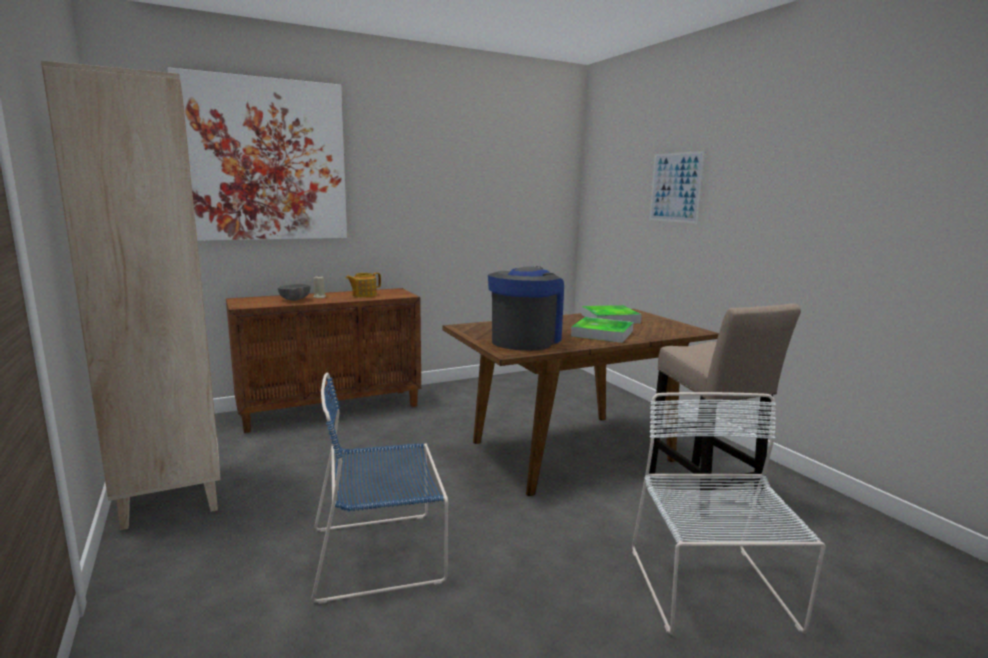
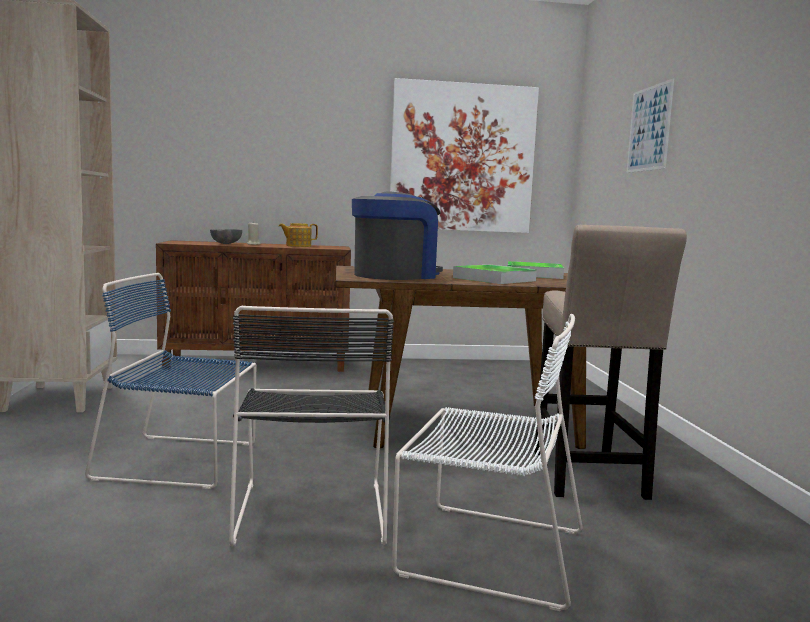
camera: 20 degrees right, 5 degrees down
(264, 160) = (218, 109): picture -> picture (462, 158)
(548, 583) = (312, 509): none -> black chair
(712, 592) = (485, 550): white chair -> white chair turned 90 degrees clockwise

